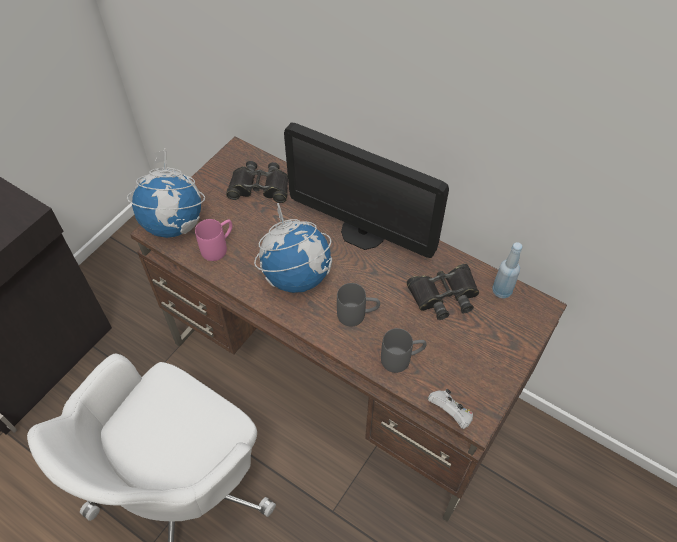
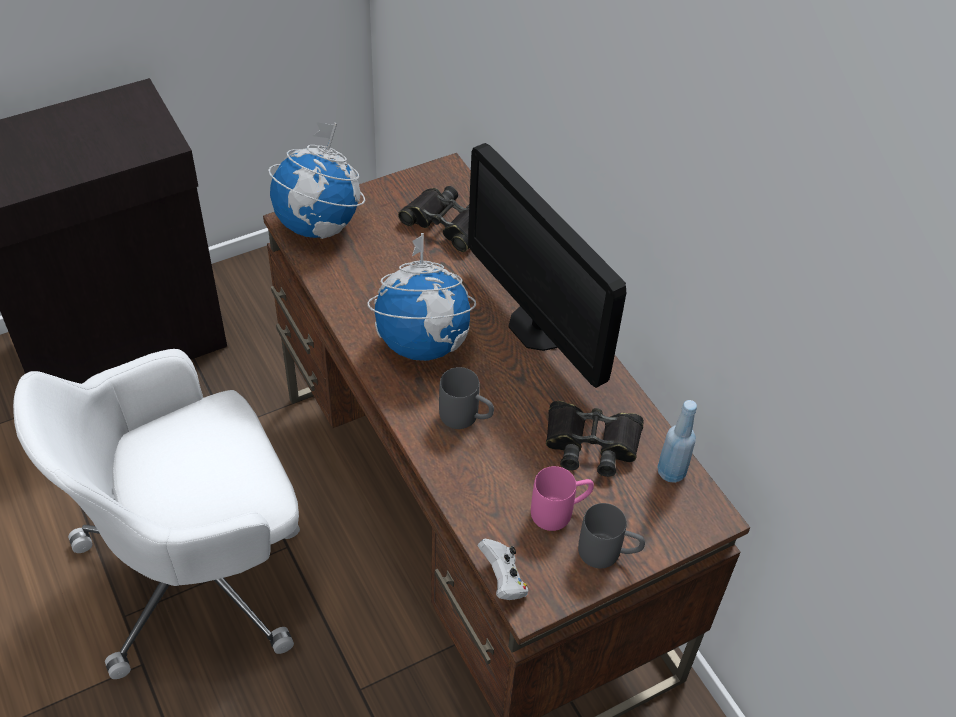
camera: 25 degrees right, 5 degrees down
(219, 247) = (353, 271): pink mug -> pink mug (560, 511)
(402, 359) = (486, 492): grey mug -> grey mug (608, 554)

